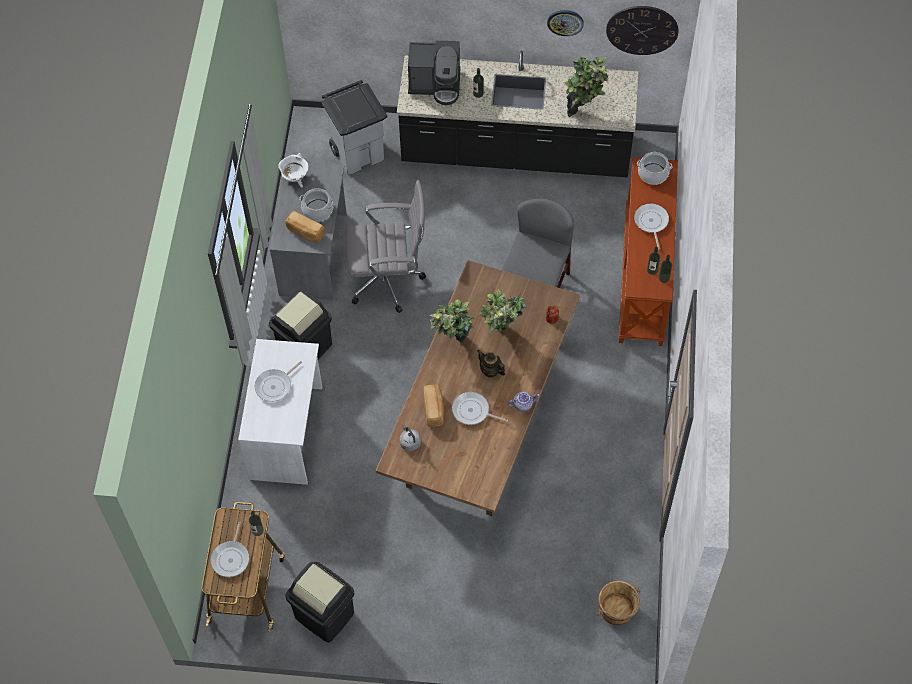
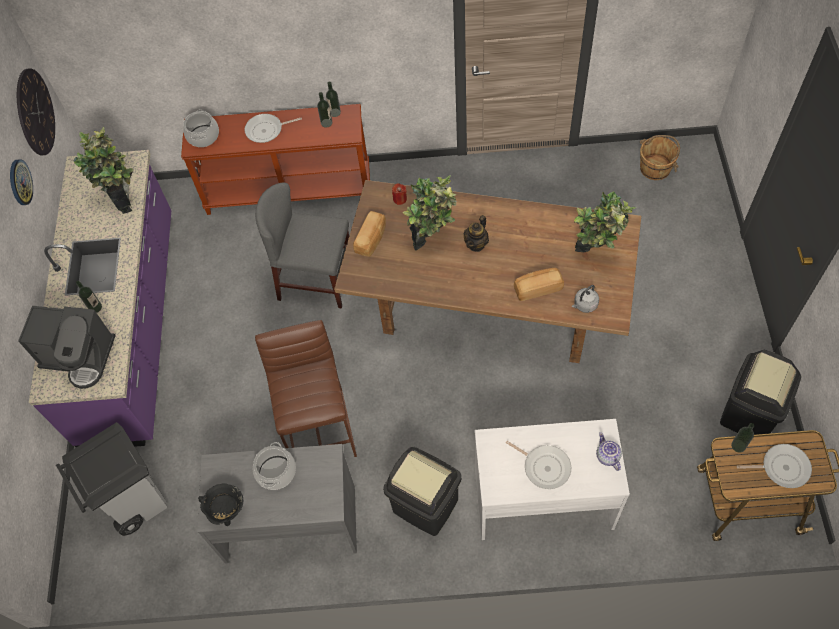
camera: 95 degrees left, 0 degrees up
(295, 179) = (227, 511): white cooking pot -> black cooking pot
(305, 232) = (312, 480): bread -> bread (372, 239)
(389, 280) = (320, 428): grey office chair -> brown stool
(436, 85) = (80, 356): coffee machine -> coffee machine turned 105 degrees clockwise
(453, 346) = (452, 284): potted plant -> potted plant (596, 255)
(473, 411) = (530, 252): frying pan -> none
(516, 152) = (132, 326): black counter -> purple counter
(523, 404) = (511, 209): teapot -> teapot (607, 456)

